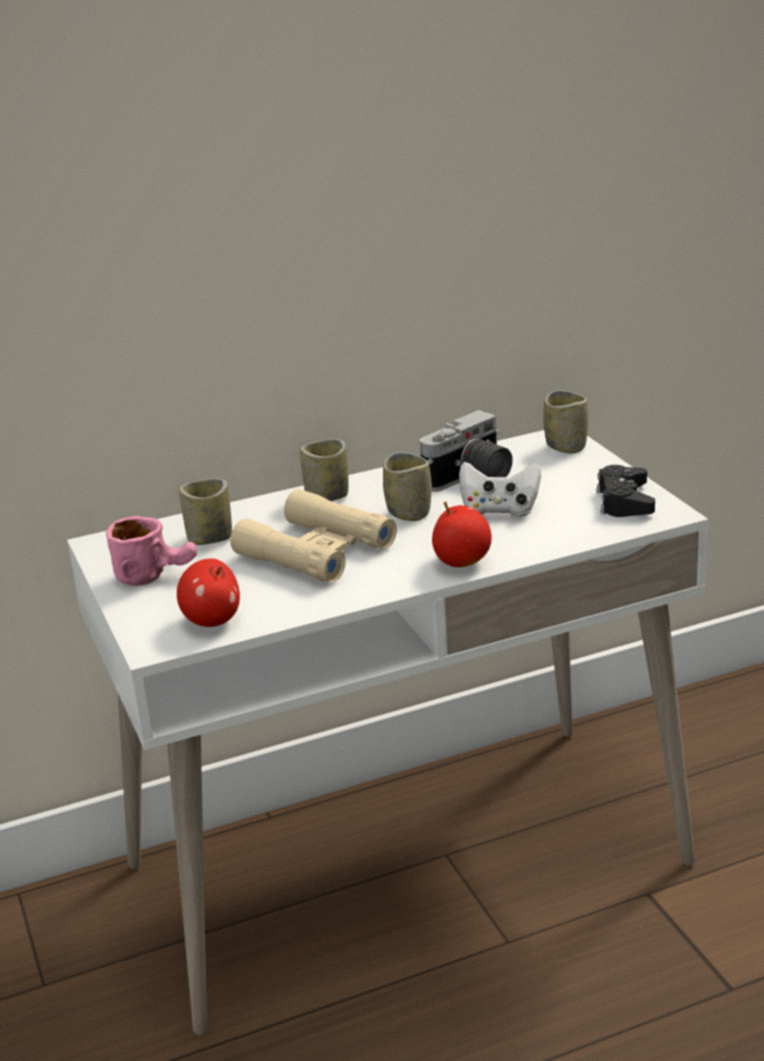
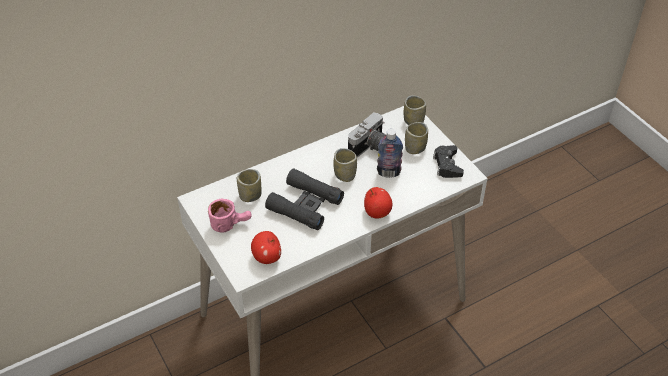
camera: 10 degrees left, 20 degrees up
(316, 551) = (305, 205): beige binoculars -> black binoculars
(327, 497) = (301, 162): cup -> cup (415, 148)
(499, 510) = (388, 173): white game controller -> bottle

